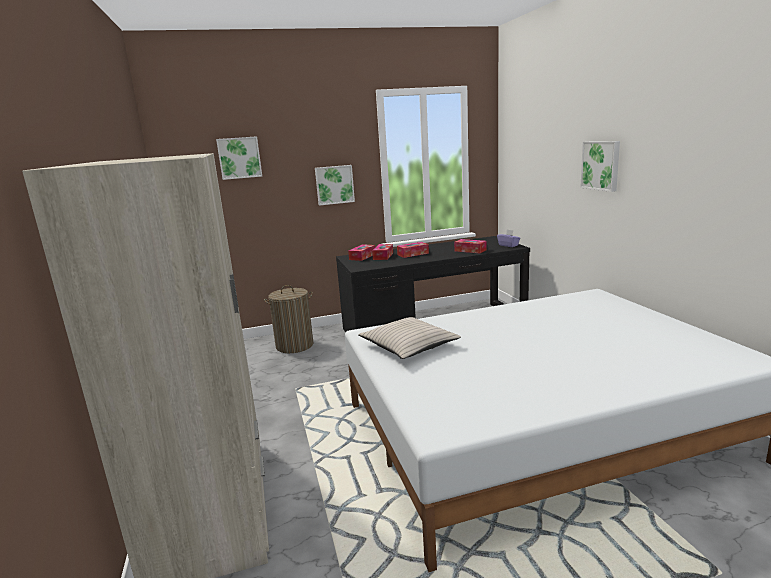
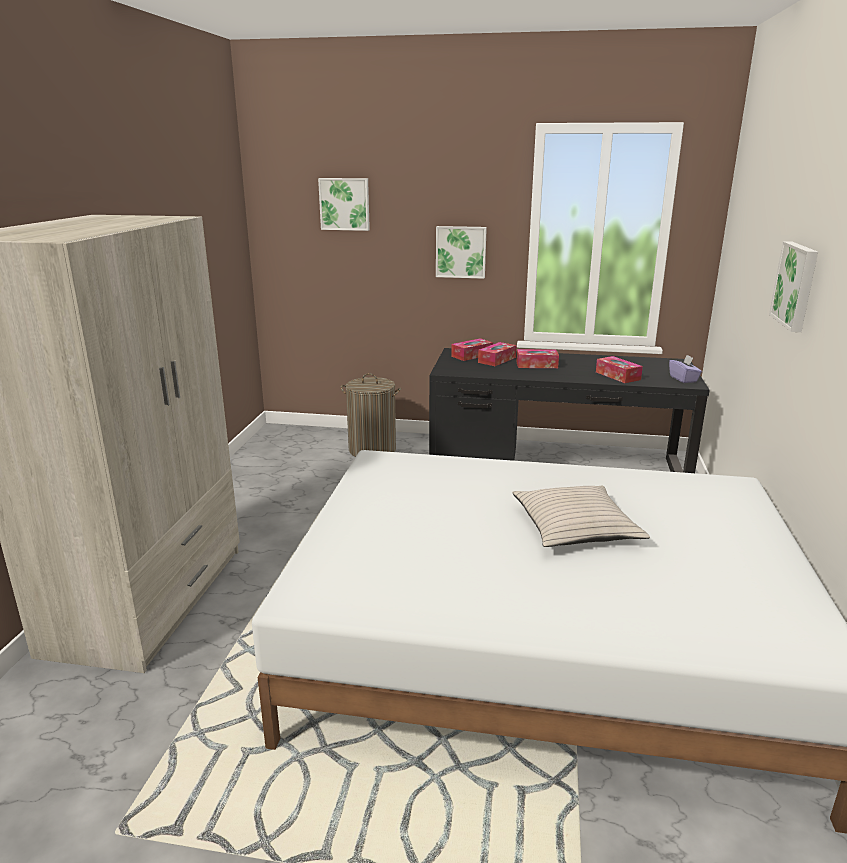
camera: 25 degrees right, 5 degrees up
(409, 346) = (399, 489): beige pillow -> beige pillow (575, 527)

